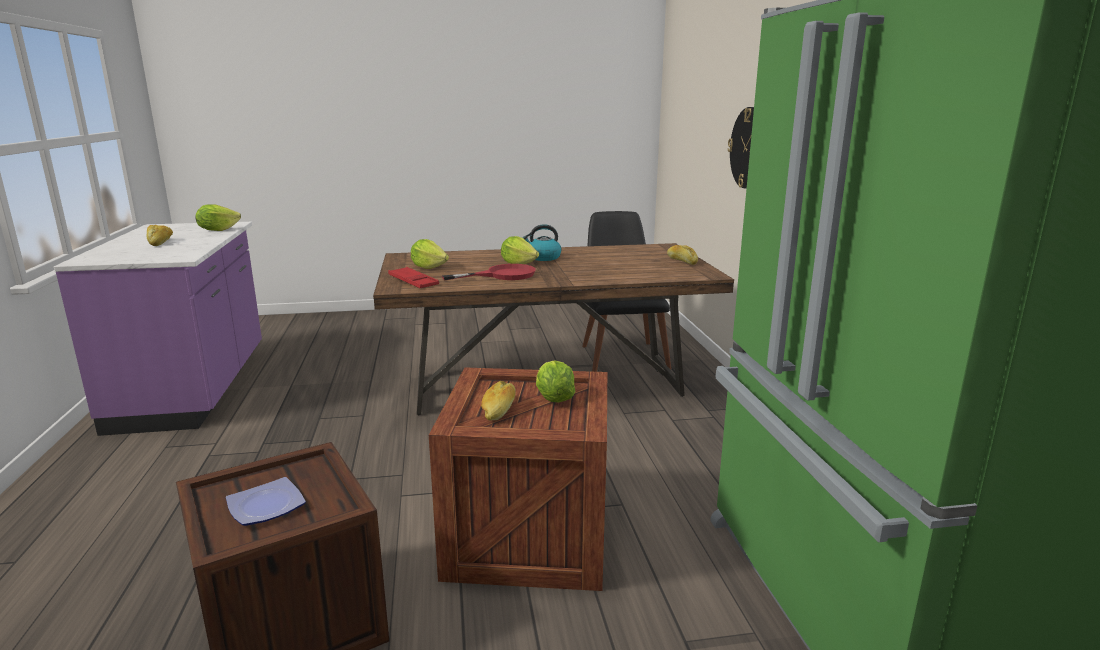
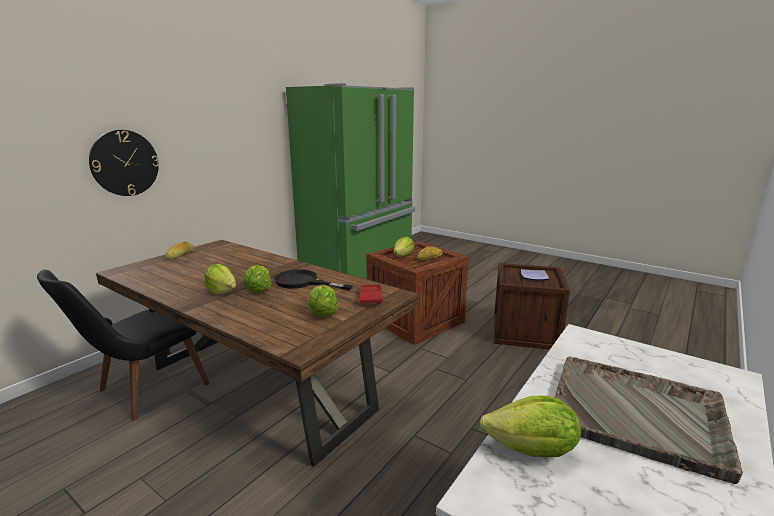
camera: 135 degrees left, 0 degrees up
(161, 242) = (637, 414): bread -> grey tray
(502, 275) = (303, 282): red frying pan -> black frying pan
(543, 258) = (222, 291): kettle -> lettuce

